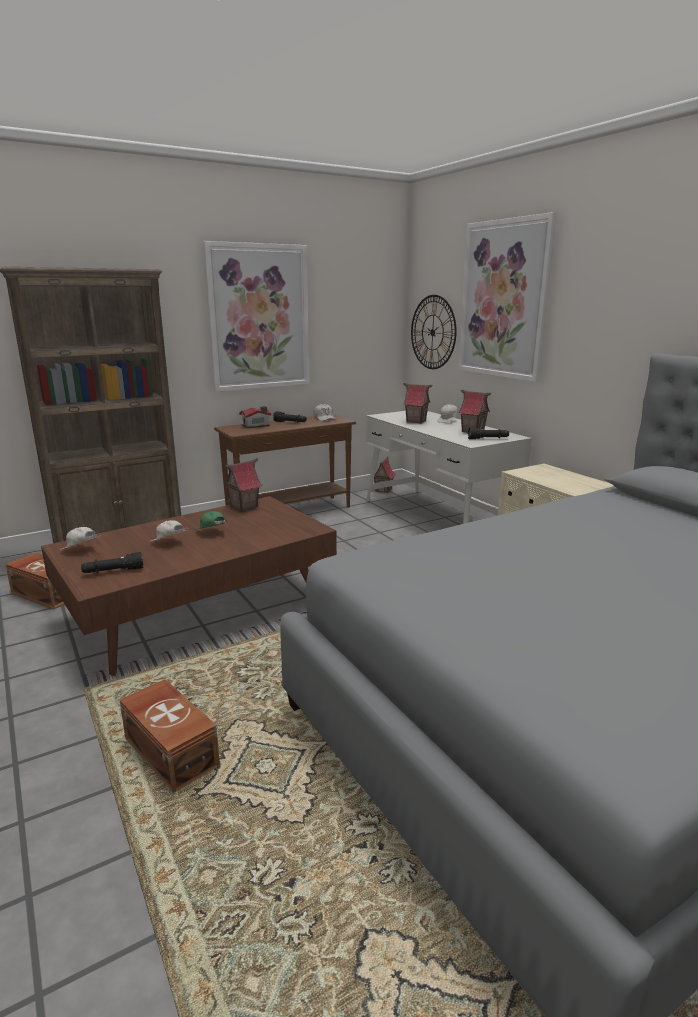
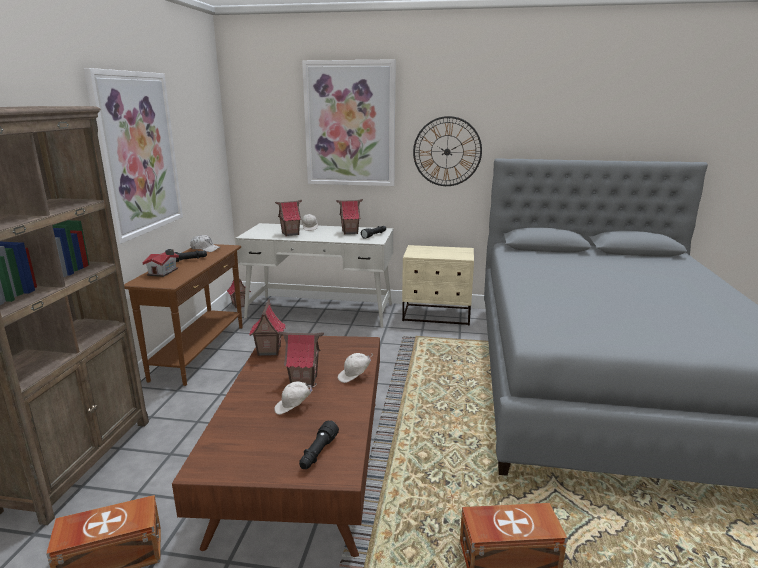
camera: 50 degrees left, 0 degrees up
(80, 550) = (232, 459): white cap -> white cap (355, 376)
(211, 533) = (304, 382): green cap -> toy house
(433, 332) = (266, 153): wall clock -> wall clock (447, 151)

